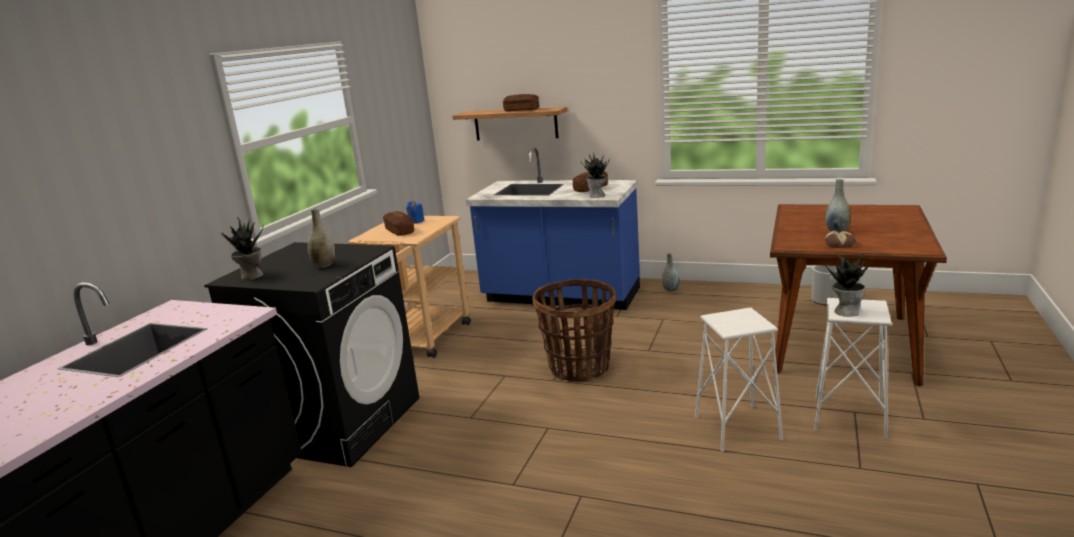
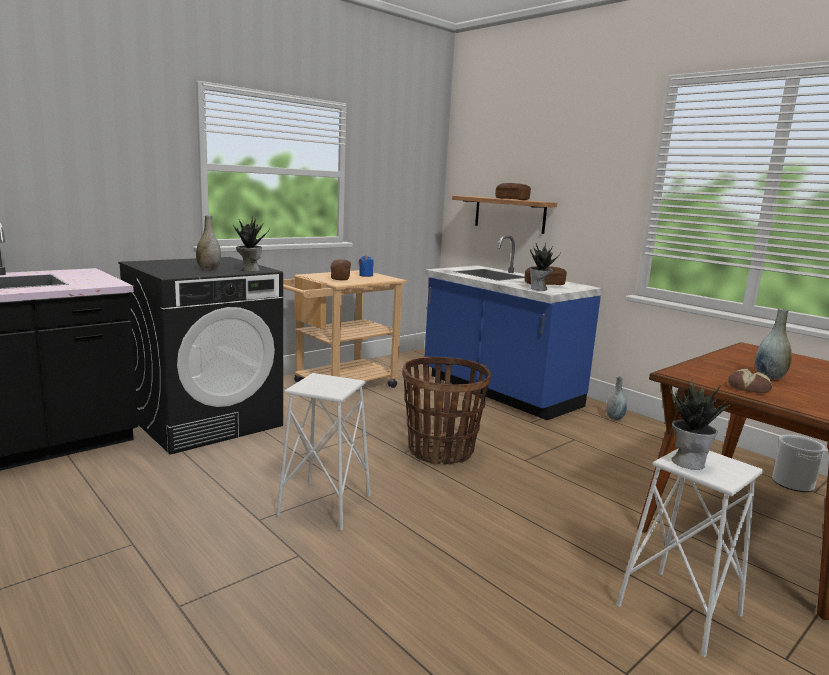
camera: 25 degrees right, 5 degrees down
(251, 276) = (153, 264): potted plant -> potted plant (249, 270)
(737, 428) = (528, 565): white stool -> white stool (325, 505)

